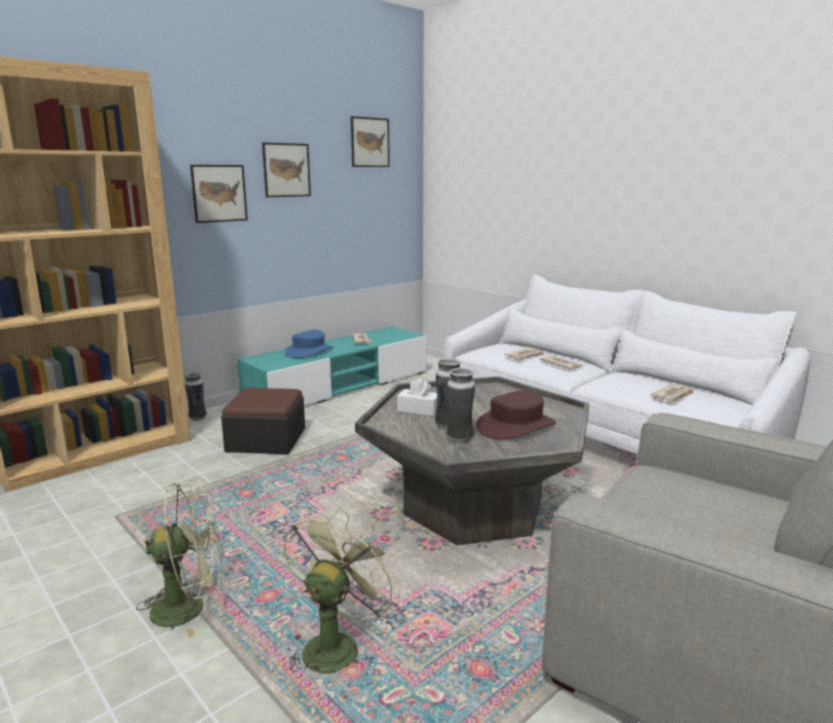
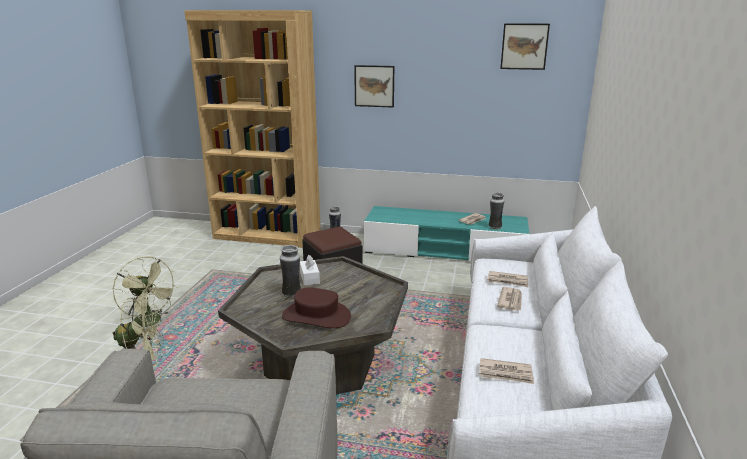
camera: 55 degrees right, 5 degrees up
(286, 170) = (432, 70): picture -> none
(309, 351) = (420, 216): blue hat -> none
(459, 439) = (273, 304): vase -> vase (494, 227)

